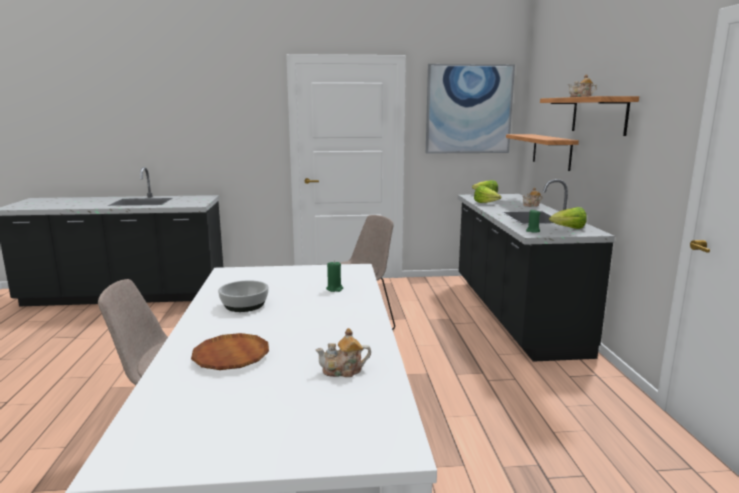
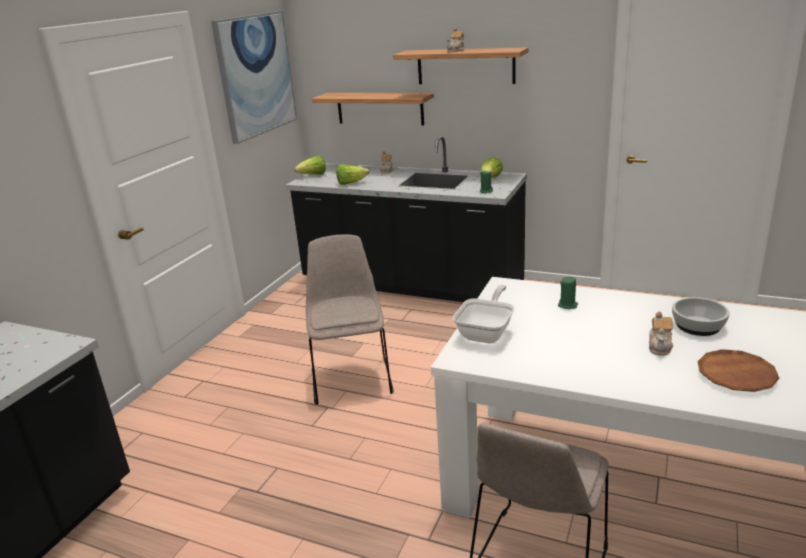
camera: 60 degrees left, 10 degrees up
(244, 305) = (593, 357): bowl -> bowl (697, 326)
(269, 273) = (487, 332): none -> frying pan
(343, 370) = (771, 329): teapot -> teapot (660, 346)

